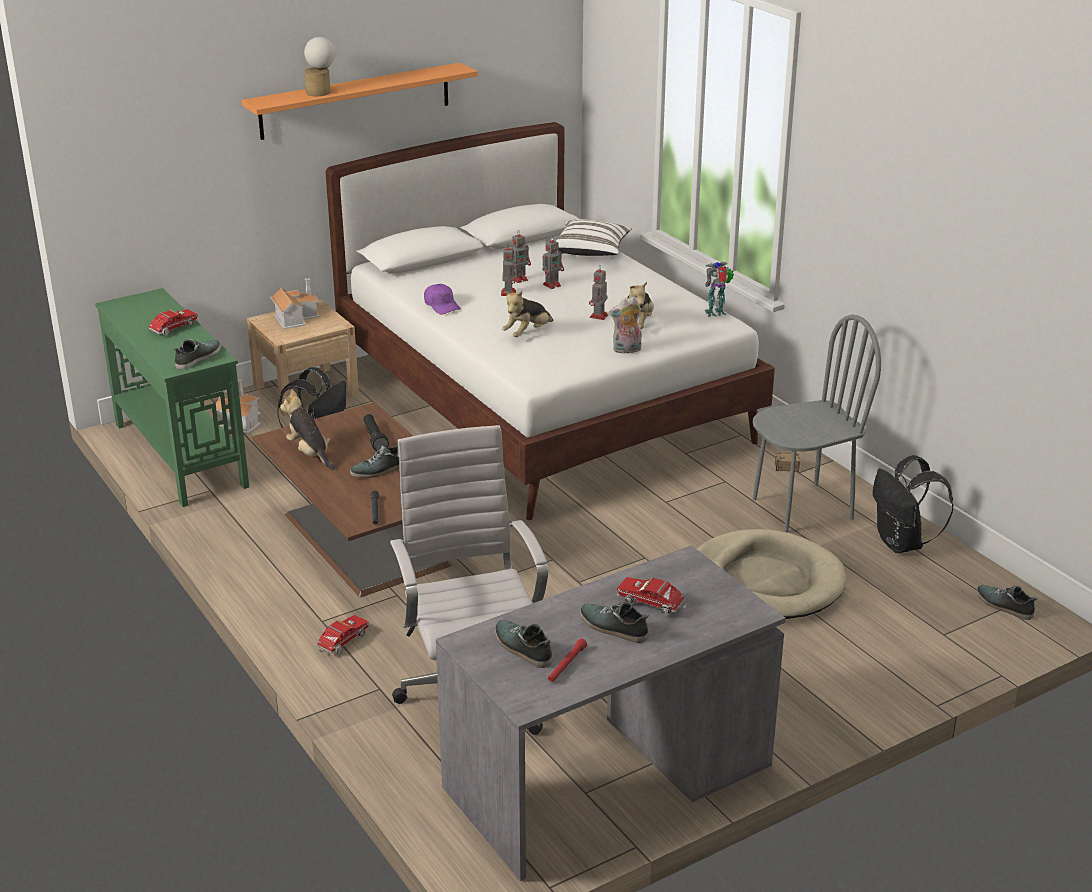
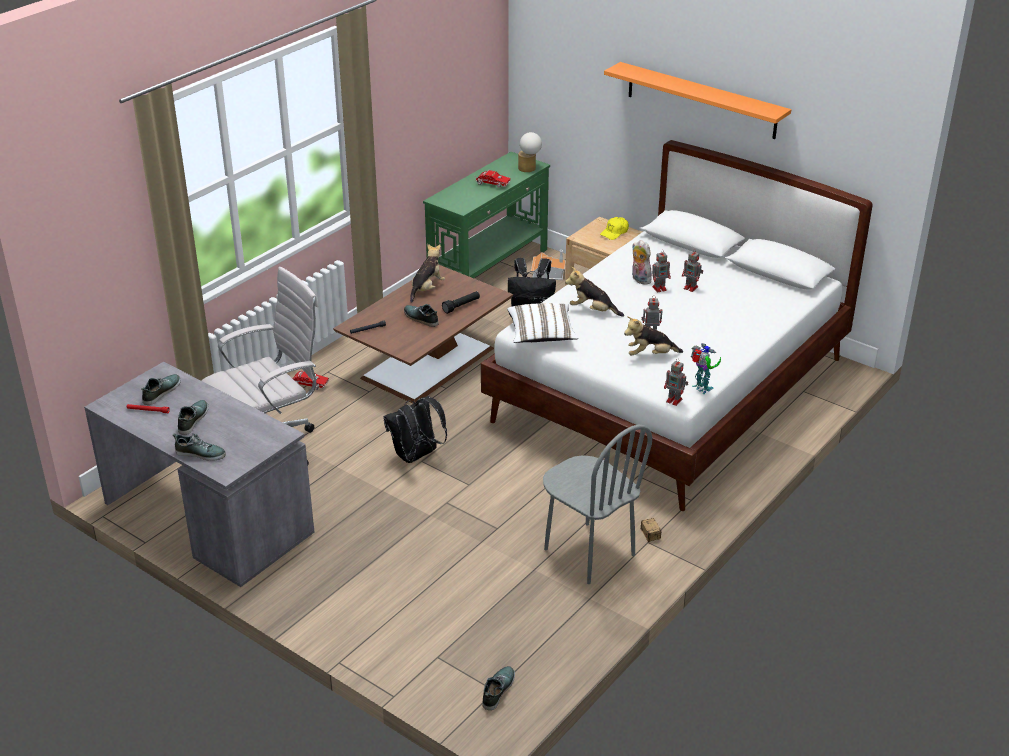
camera: 70 degrees right, 5 degrees up
(197, 358) = (457, 202): shoe -> shoe (200, 453)
(295, 317) = (614, 232): toy house -> yellow cap
(321, 92) = (662, 80): table lamp -> table lamp (529, 169)
(441, 305) = (615, 267): purple cap -> none
(552, 285) = (692, 304): toy robot -> toy robot (675, 400)
(591, 251) = (776, 308): white pillow -> white pillow (541, 334)
(626, 350) = (597, 358): plush toy -> plush toy (639, 279)
(653, 604) = (224, 430): toy truck -> none
(765, 581) = (466, 549): beige dog bed -> none
(902, 544) = (564, 618): black backpack -> black backpack (416, 456)

